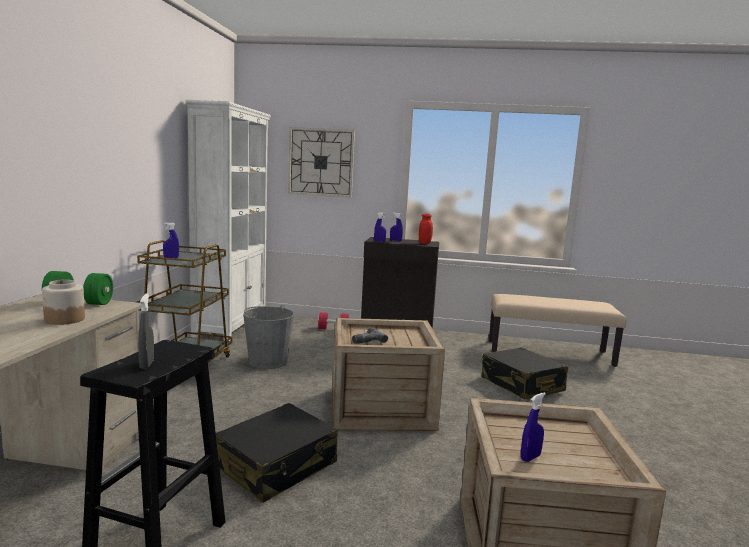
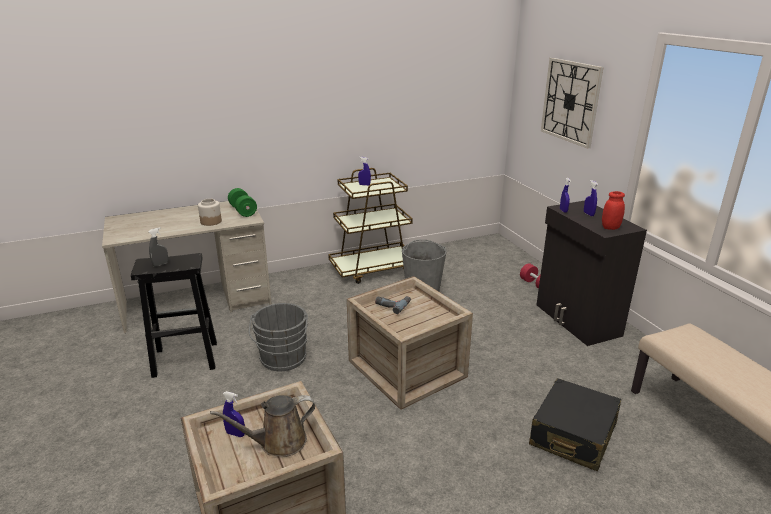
camera: 60 degrees right, 15 degrees up
(231, 326) = (464, 247): white bookcase -> none
(277, 466) = (283, 360): black suitcase -> grey bucket
(559, 438) = (278, 442): none -> brown watering can

